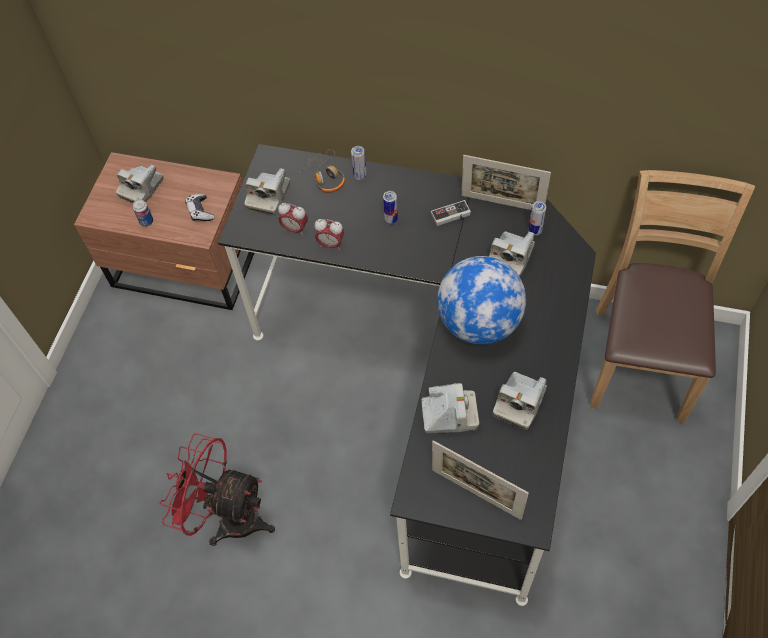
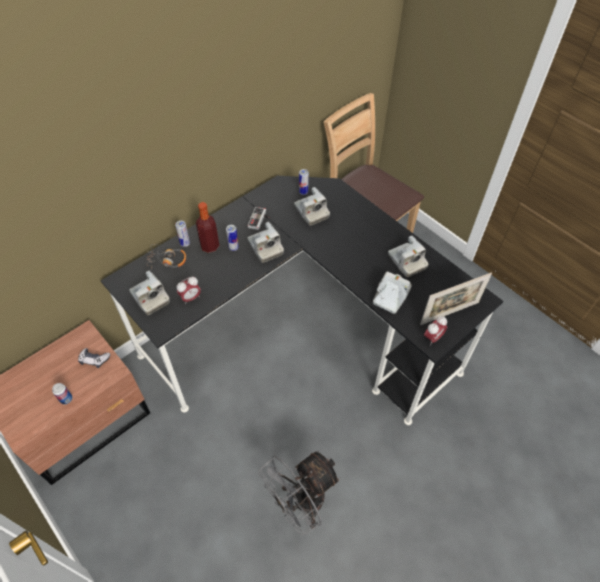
camera: 60 degrees left, 5 degrees down
(142, 188) = (33, 386): camera -> camera (265, 248)
(229, 516) = (301, 504): red fan -> grey fan
(331, 244) = (221, 286): alarm clock -> alarm clock (432, 338)
(375, 199) = (210, 246): none -> bottle
(479, 323) = (341, 249): globe -> none
(502, 203) = (272, 194): picture frame -> none

